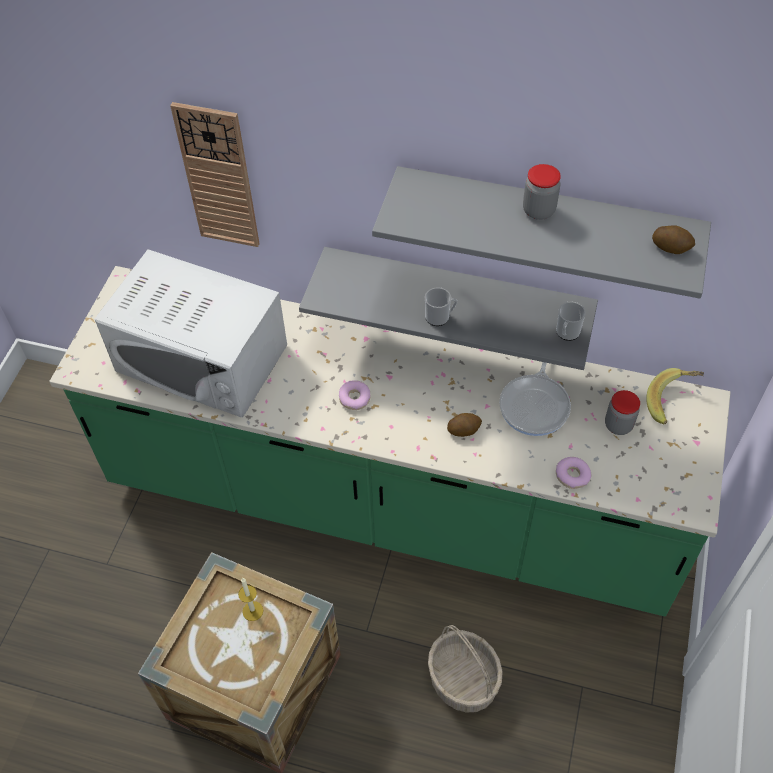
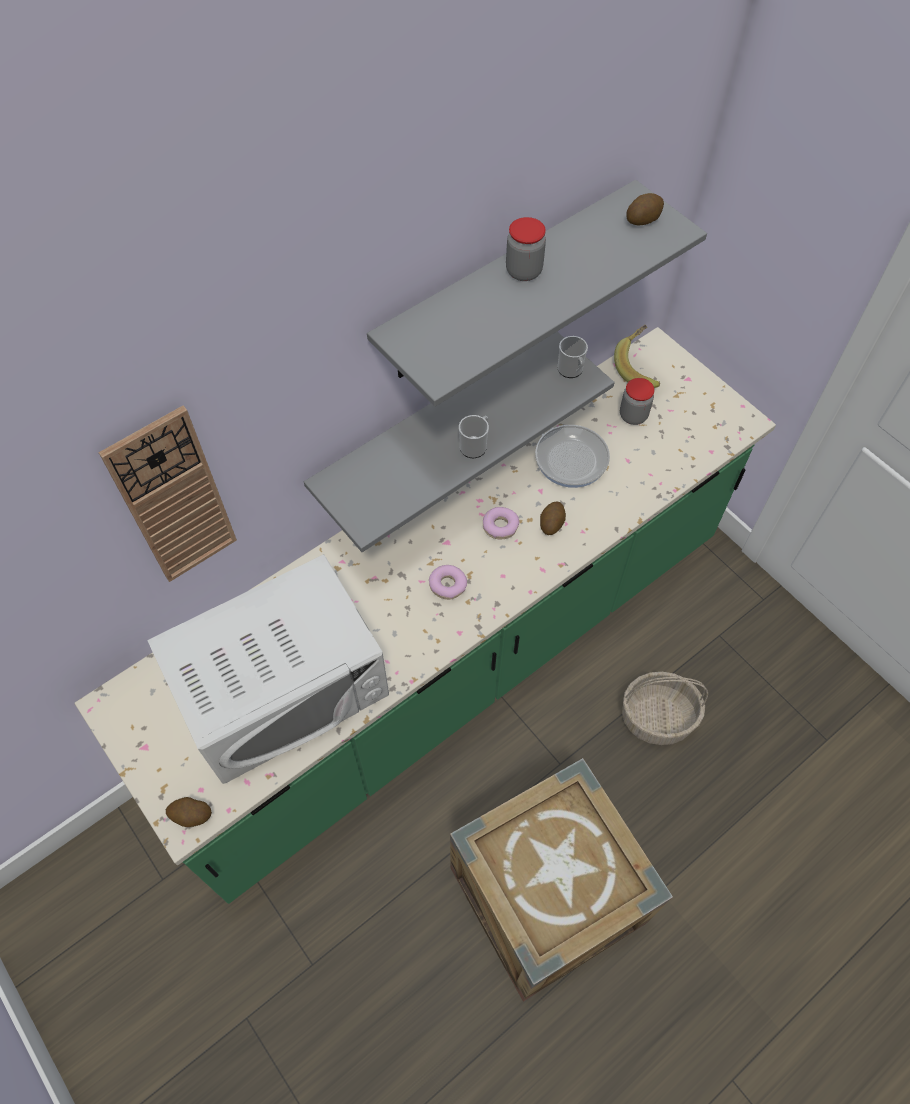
camera: 55 degrees left, 5 degrees up
(83, 369) = (191, 815): none -> potato
(252, 611) = (539, 833): candle -> none
(572, 476) = (657, 478): donut -> donut (500, 526)

